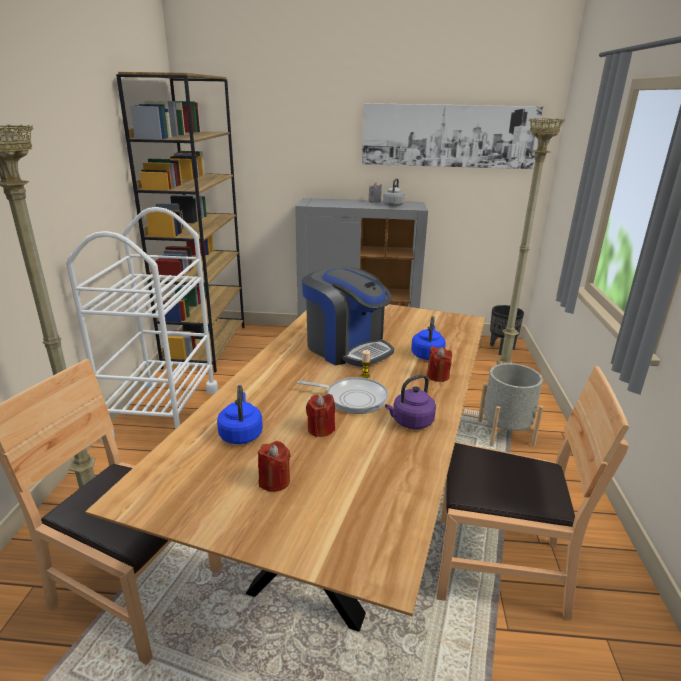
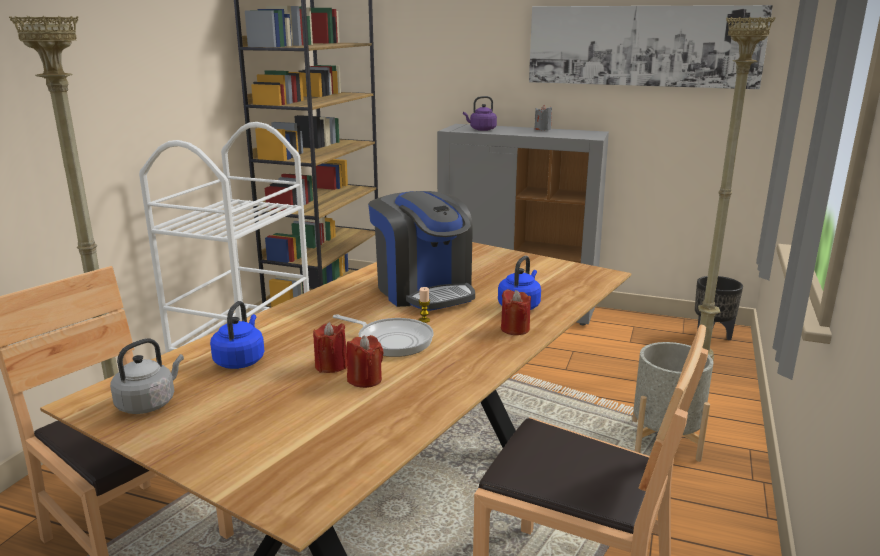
camera: 15 degrees right, 5 degrees down
(274, 481) = (243, 407): red candle -> red candle (365, 380)
(393, 205) = (563, 133): grey kettle -> grey kettle (149, 403)
(410, 422) = (442, 371): purple kettle -> purple kettle (481, 130)

